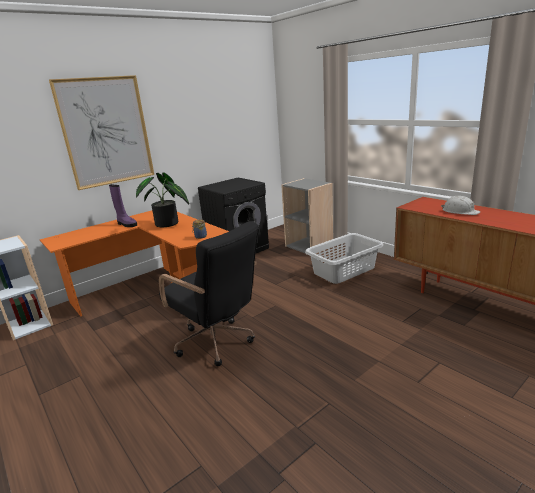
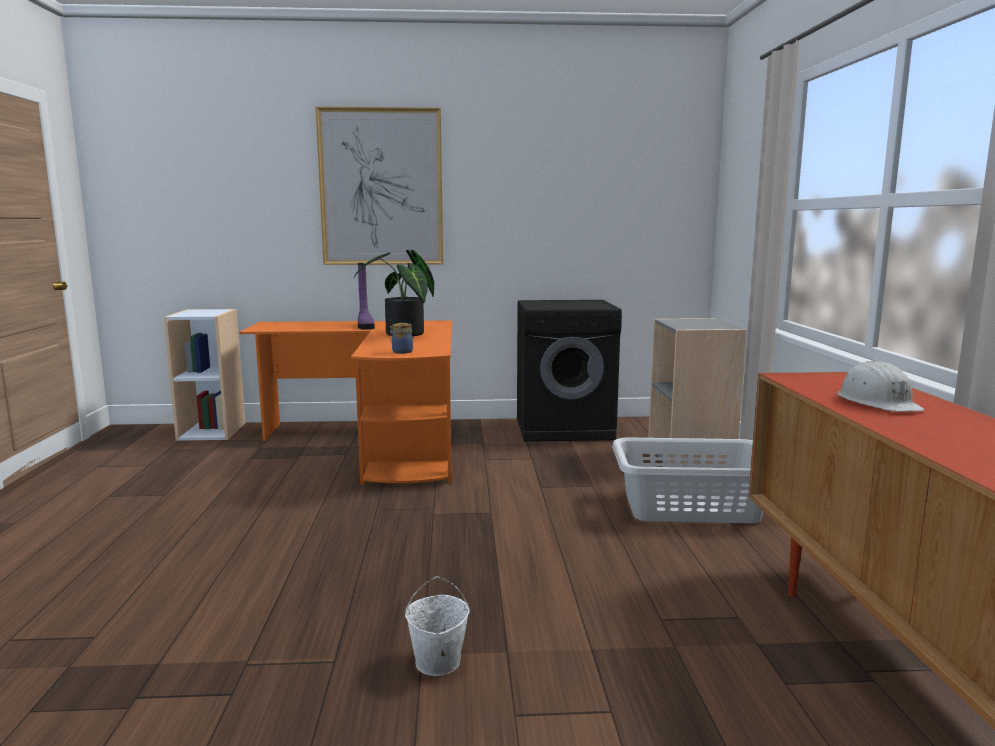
camera: 35 degrees right, 10 degrees down
(217, 344) = (337, 525): black office chair -> none
(365, 380) = (437, 663): none -> white bucket

